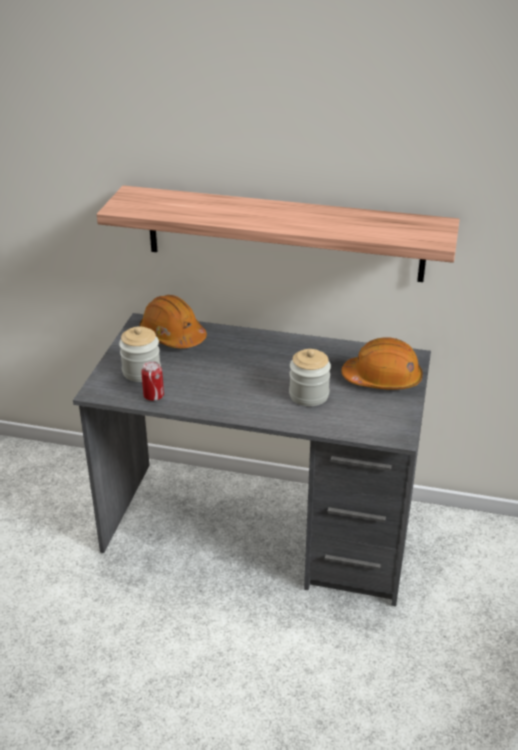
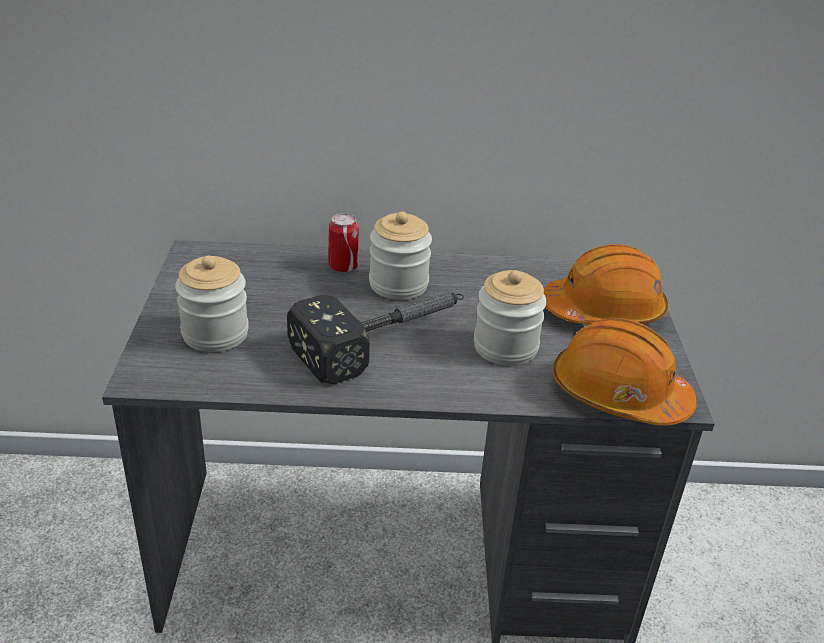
camera: 15 degrees left, 0 degrees up
(153, 396) = (249, 375): can -> can (343, 266)
(172, 336) = (251, 271): orange hard hat -> orange hard hat (618, 394)
(239, 384) = (386, 339): none -> hammer
(259, 351) = (398, 284): none -> jar
(284, 234) = (428, 91): shelf -> none

